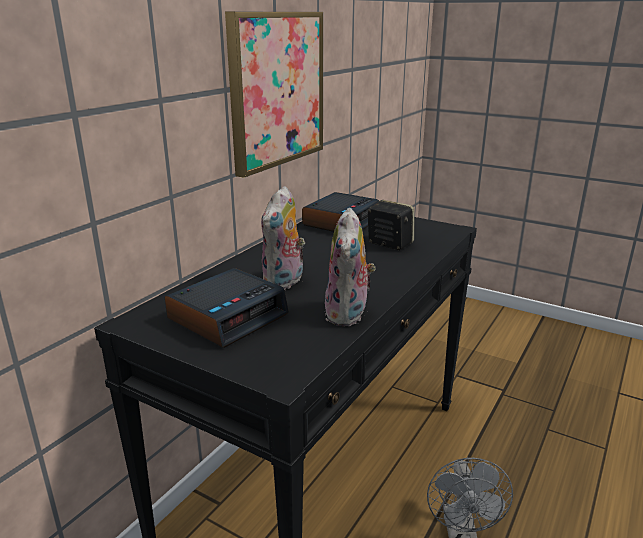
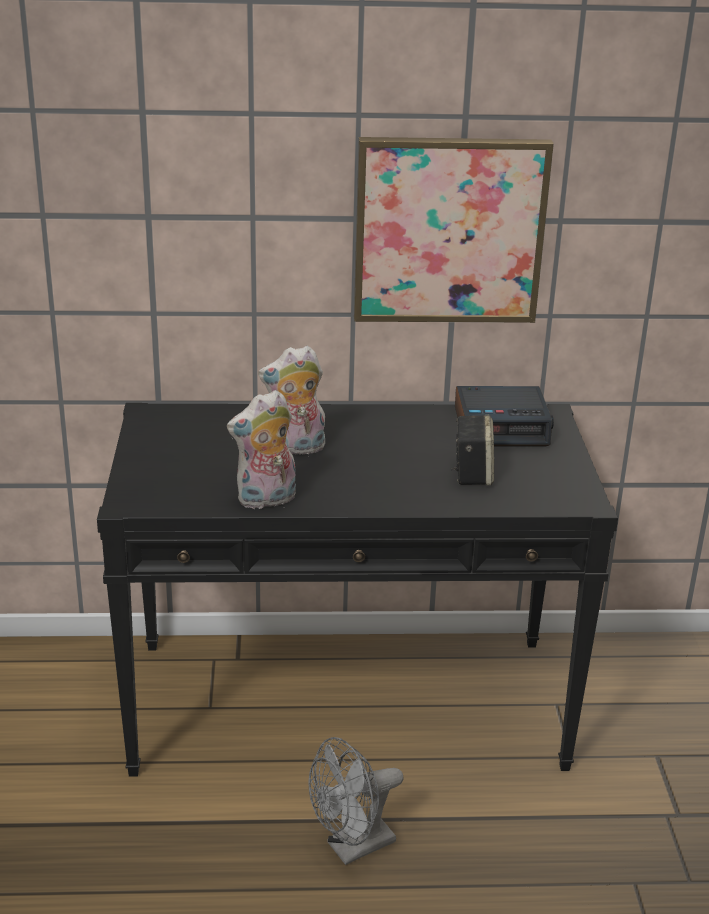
camera: 55 degrees right, 5 degrees up
(228, 316) = (200, 447): alarm clock -> none

